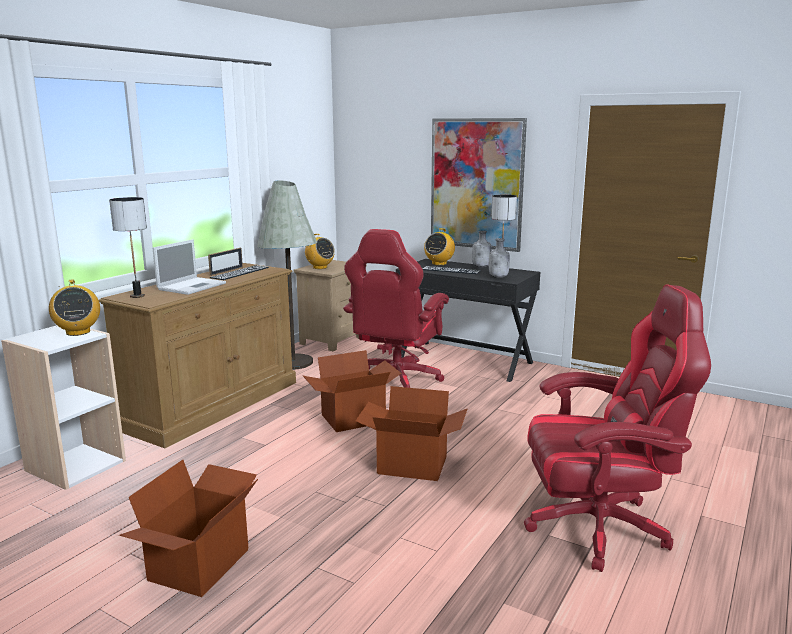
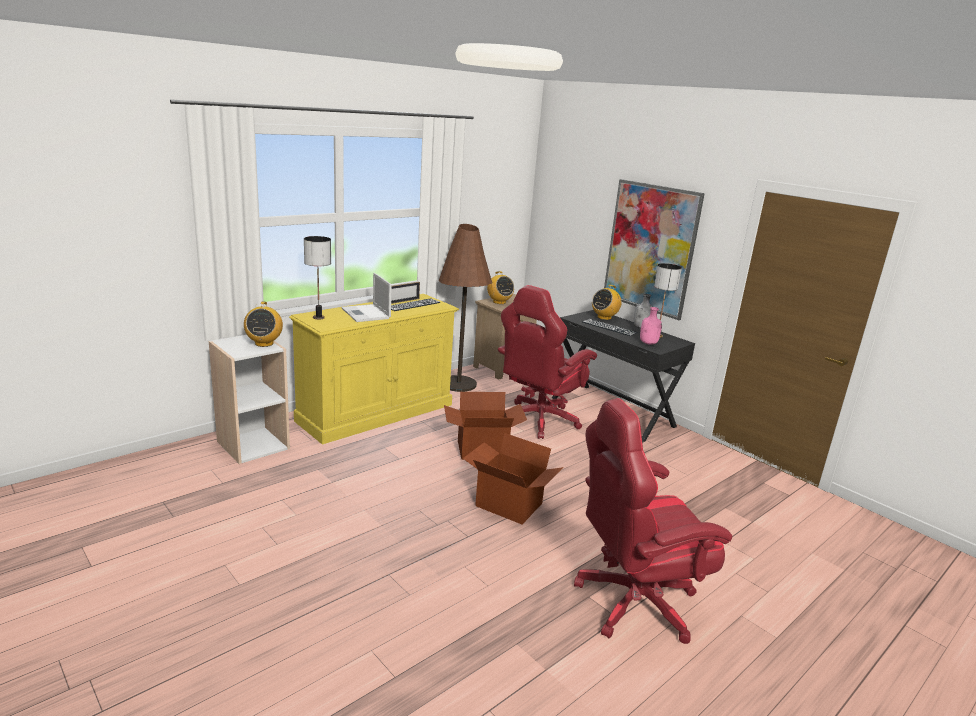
camera: 15 degrees right, 5 degrees up
(192, 286) = (366, 314): laptop -> laptop turned 105 degrees clockwise
(201, 565) = (306, 550): cardboard box -> none
(215, 404) = (377, 412): brown cabinet -> yellow cabinet
(293, 362) = (458, 384): grey floor lamp -> brown floor lamp
(498, 277) = (648, 343): grey bottle -> pink bottle
(597, 527) = (636, 601): red office chair -> red office chair turned 150 degrees clockwise

